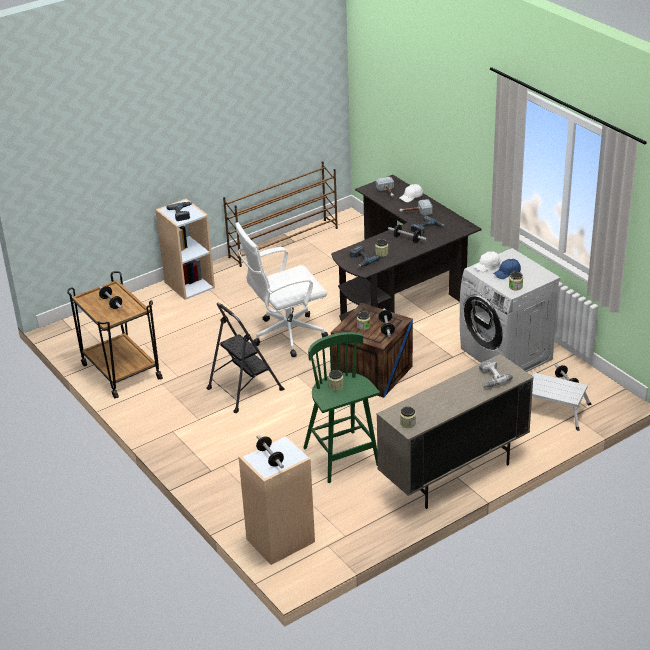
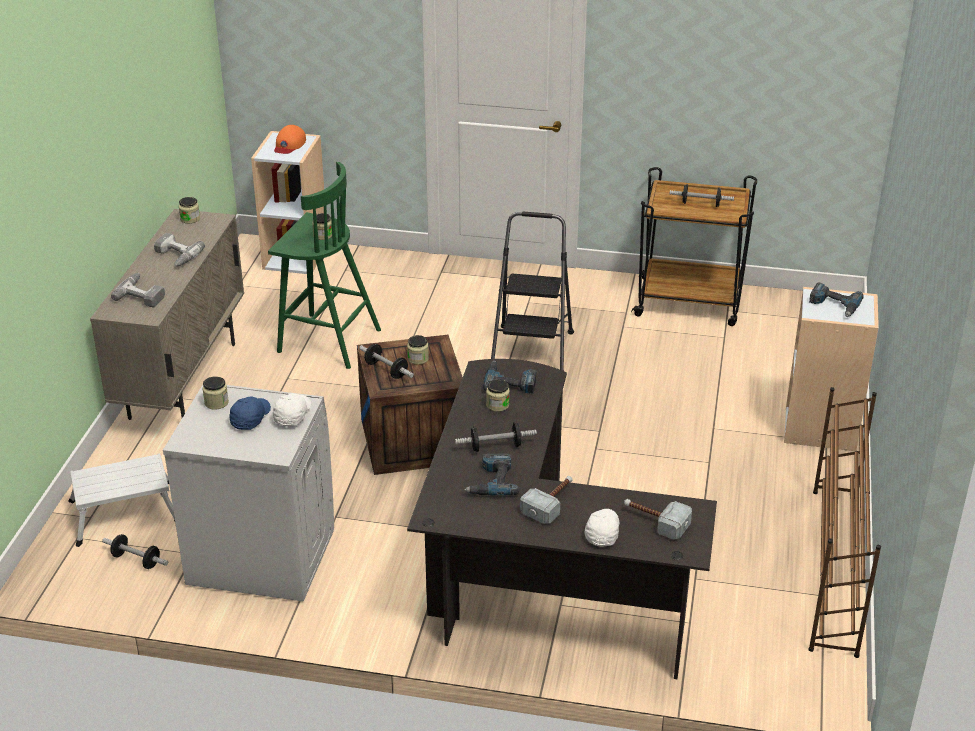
camera: 135 degrees right, 0 degrees up
(270, 457) = (289, 144): dumbbell -> orange cap
(285, 336) = (586, 429): white office chair -> none
(446, 397) = (175, 256): none -> power drill

